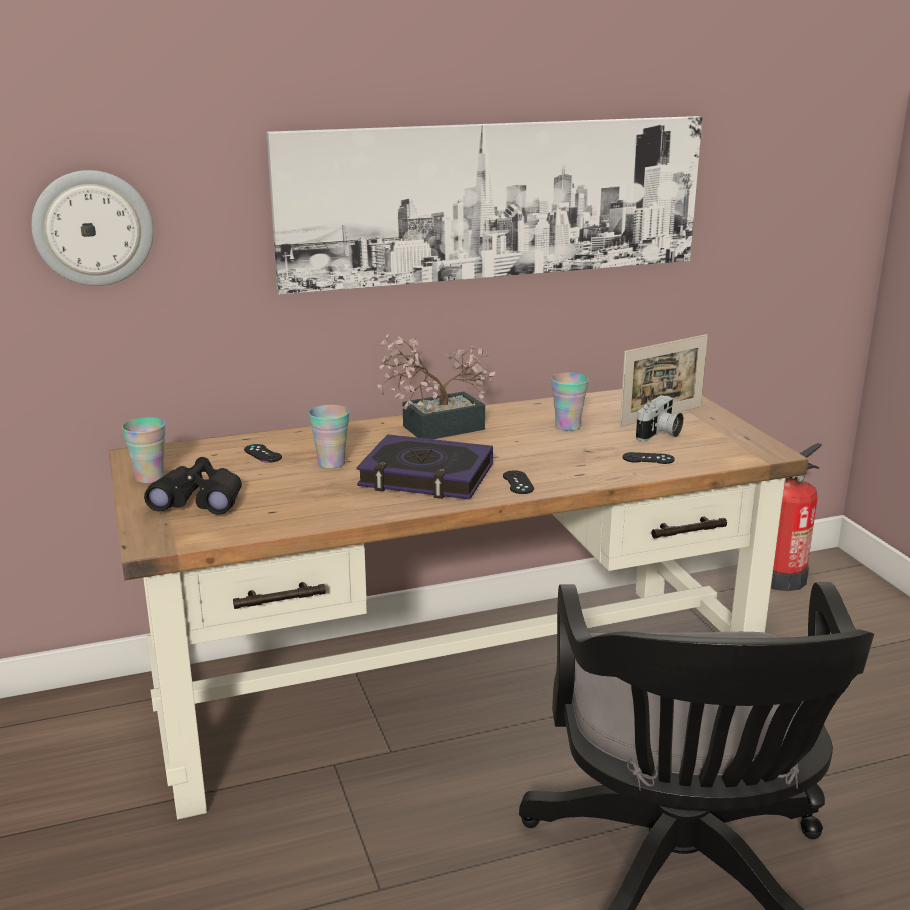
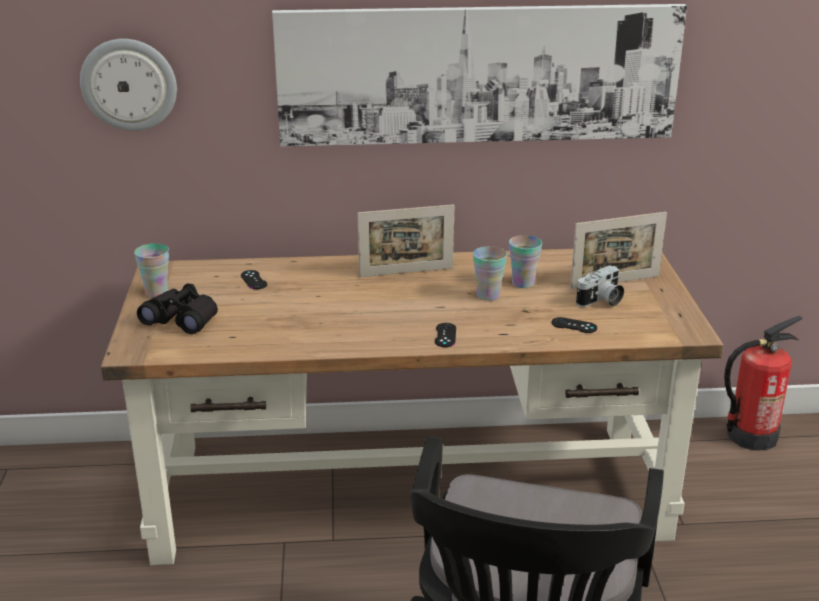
camera: 15 degrees right, 5 degrees up
(331, 463) = (303, 296): cup -> cup (488, 295)
(426, 476) = (372, 319): book -> none
(434, 429) = (406, 272): potted plant -> picture frame

